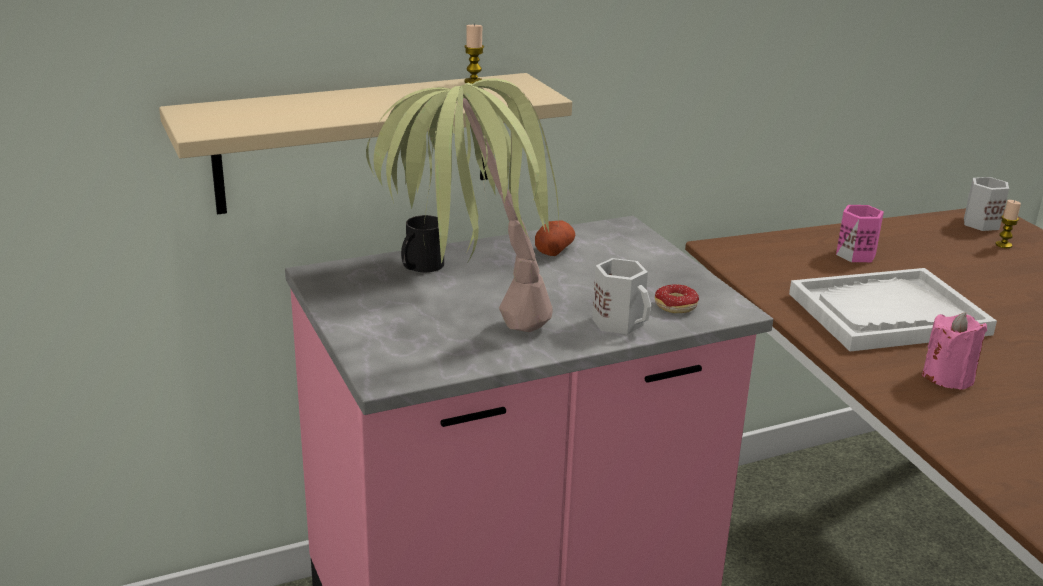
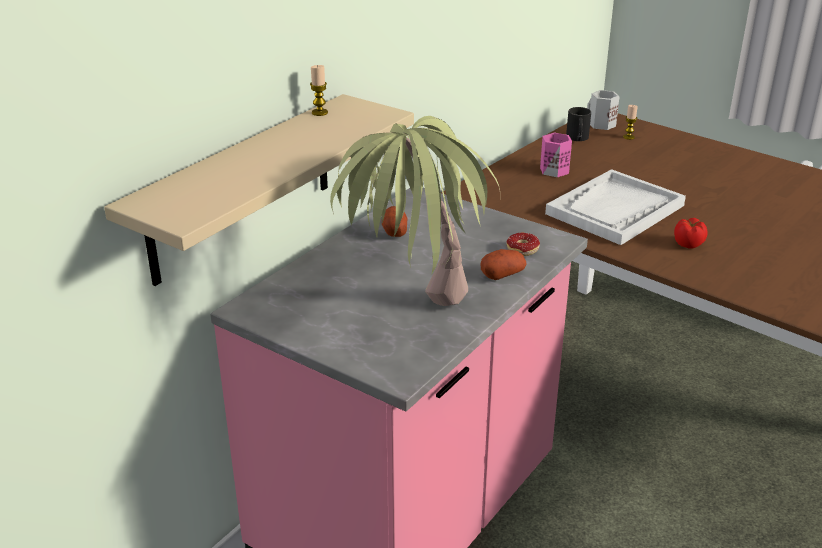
camera: 30 degrees left, 5 degrees up
(420, 267) = (315, 277): black mug -> black mug (577, 138)
(620, 322) = (502, 274): white mug -> potato
(948, 377) = (689, 244): pink candle -> tomato

